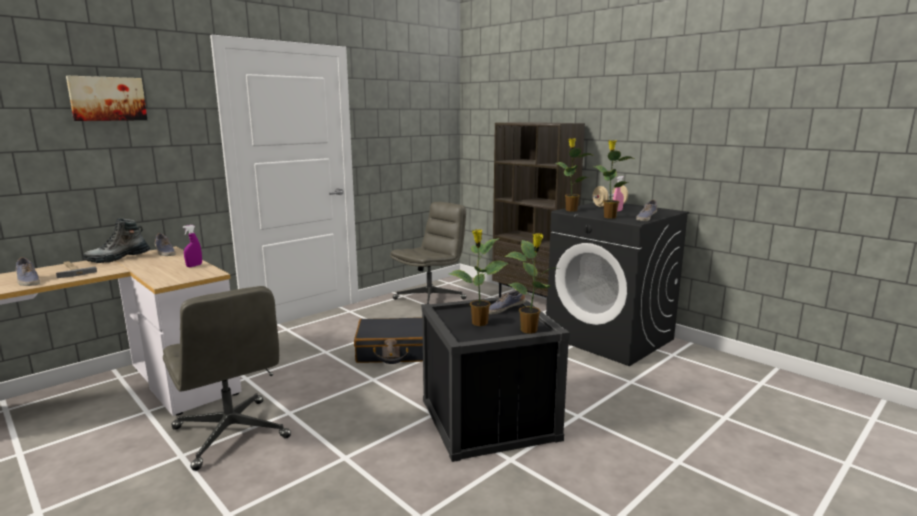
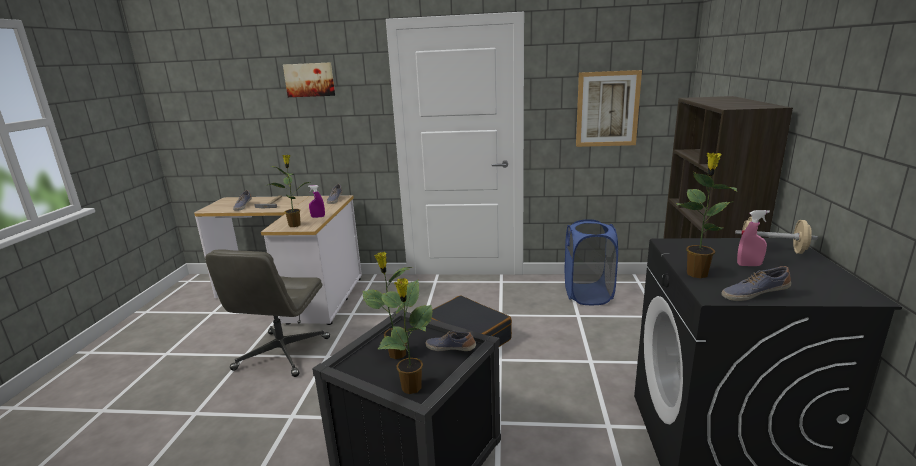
camera: 50 degrees right, 5 degrees up
(118, 258) = (307, 199): boot -> none
(411, 137) = (607, 109): none -> picture
(430, 299) = (588, 294): grey office chair -> blue laundry basket
(570, 210) = (679, 244): potted plant -> potted plant (295, 225)

